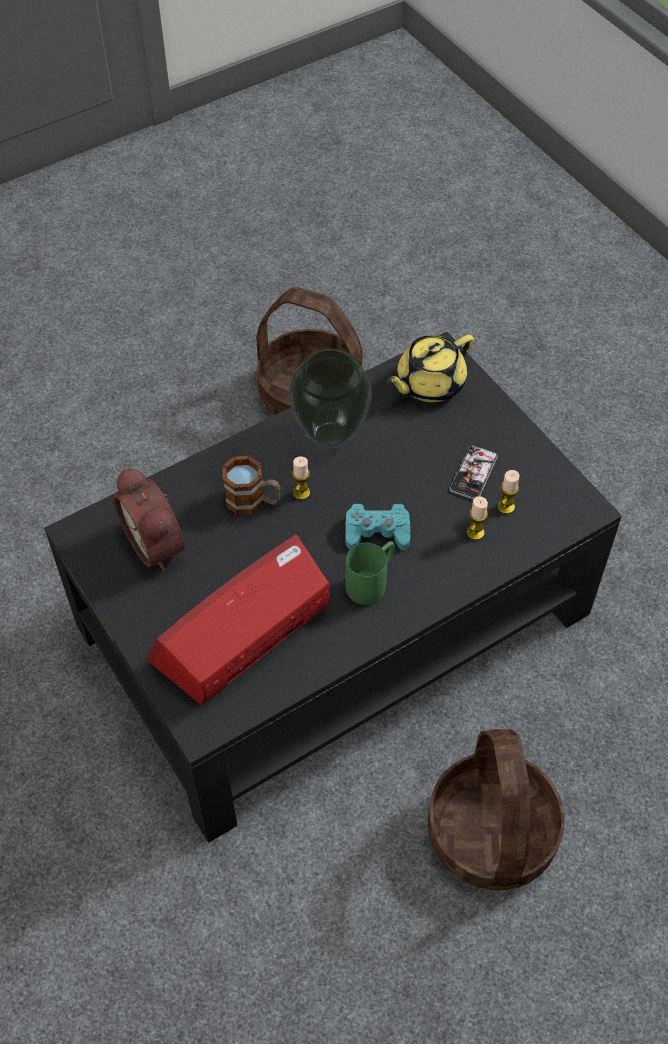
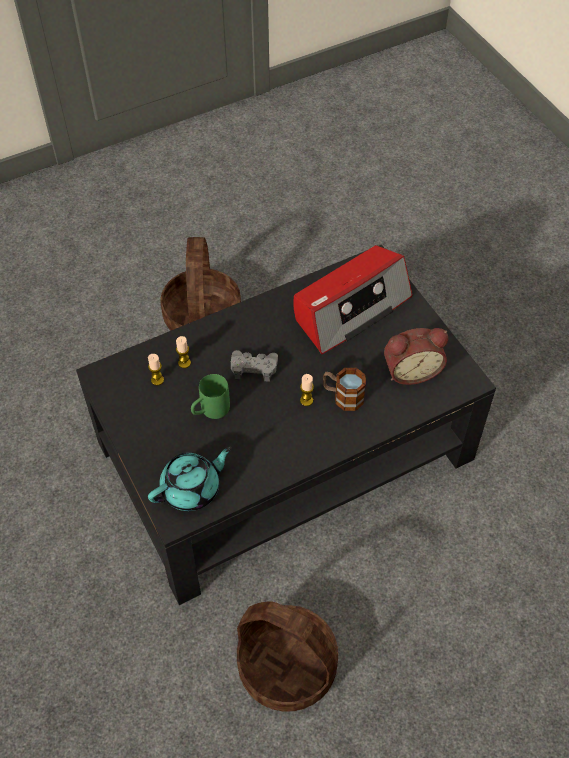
camera: 175 degrees left, 0 degrees up
(158, 543) = (411, 370): alarm clock -> alarm clock turned 105 degrees clockwise
(330, 434) = (280, 447): vase -> none
(372, 582) = (262, 334): green mug -> green mug (210, 411)
(377, 532) = (254, 368): turquoise game controller -> grey game controller
(429, 383) = (192, 489): yellow teapot -> turquoise teapot
(473, 473) = (174, 407): phone -> none

